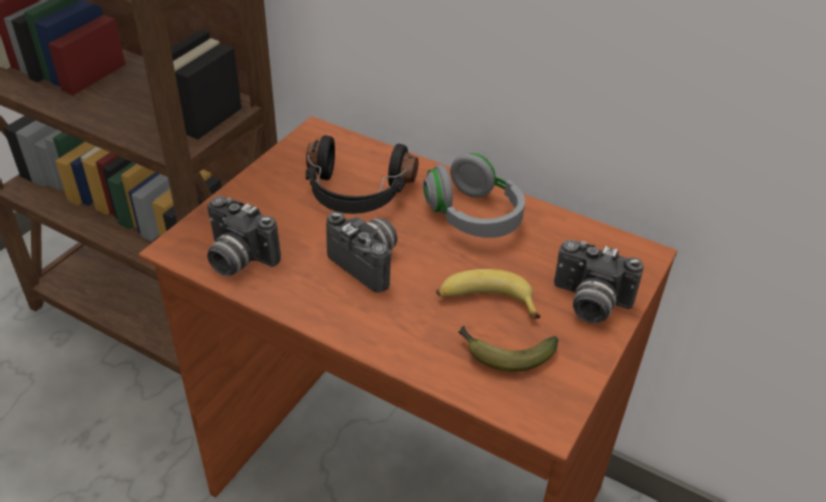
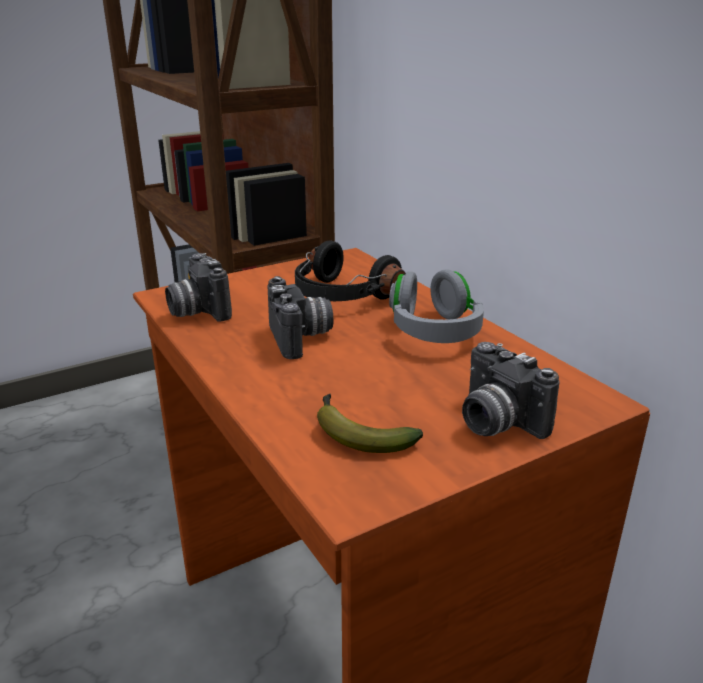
camera: 30 degrees right, 15 degrees down
(485, 301) = (382, 390): banana -> none

